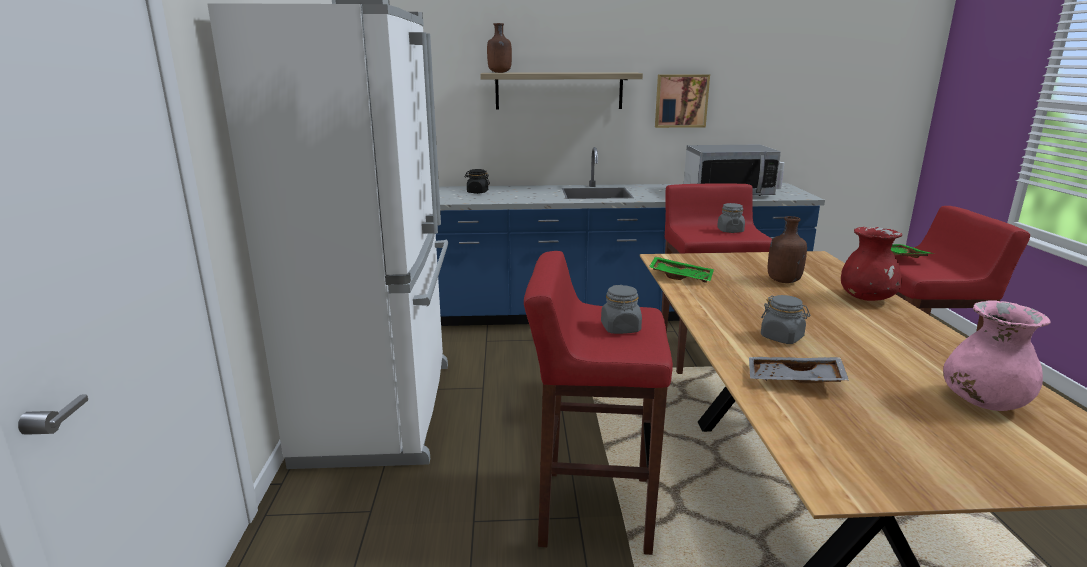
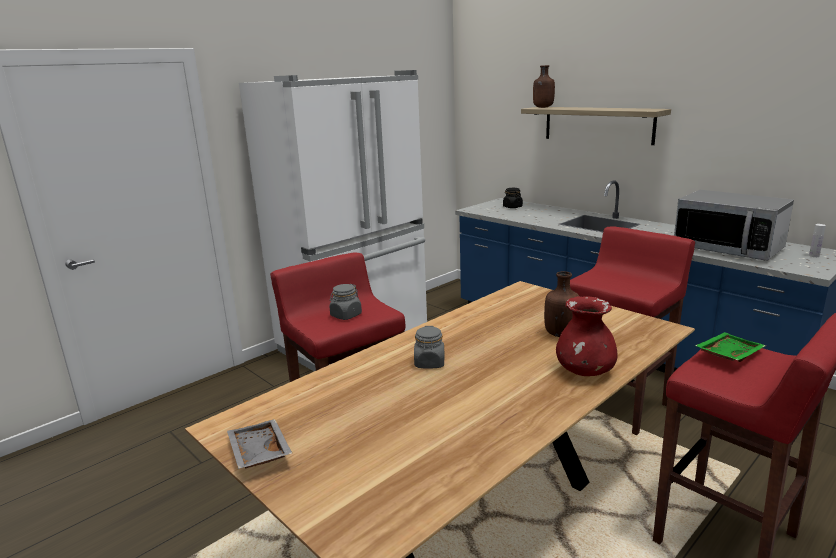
camera: 50 degrees right, 0 degrees up
(681, 101) = (719, 140): picture -> none
(681, 276) = (495, 304): green tray -> none
(730, 231) = (633, 283): grey jar -> none
(794, 381) = (356, 384): grey tray -> grey tray (258, 453)
(983, 403) = (413, 457): pink vase -> none

